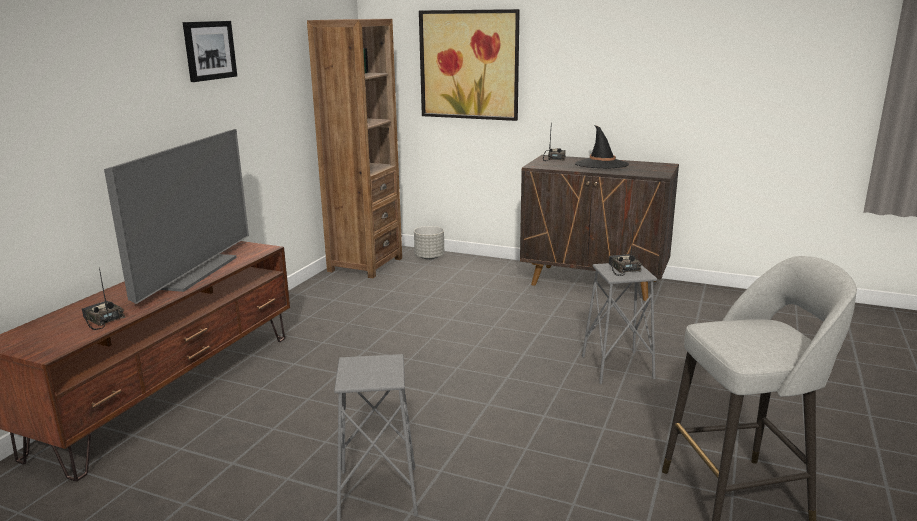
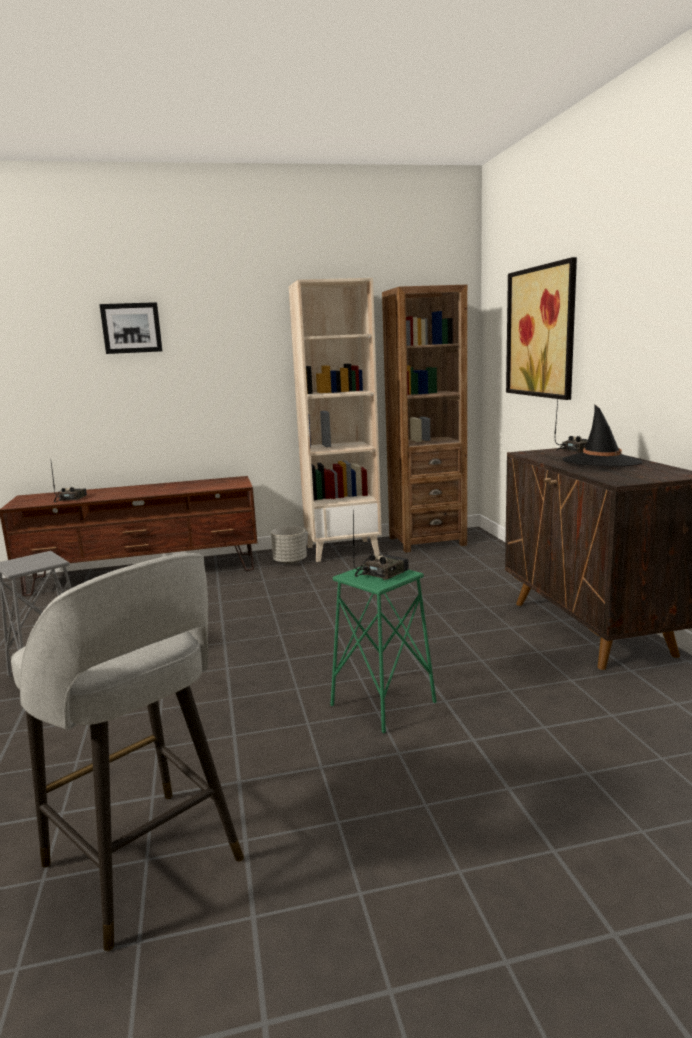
camera: 55 degrees right, 5 degrees down
(191, 271) = (171, 488): television -> none
(209, 50) = (251, 318): picture -> picture (131, 328)
(317, 294) = (343, 550): none -> beige bookcase
(429, 257) = (491, 551): grey planter -> grey planter (290, 561)
(617, 367) = (383, 704): grey stool -> green stool

